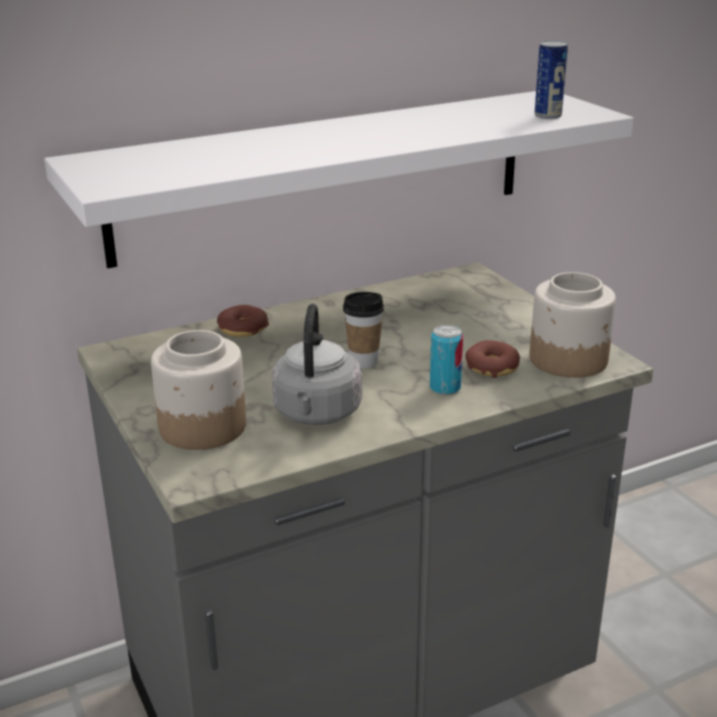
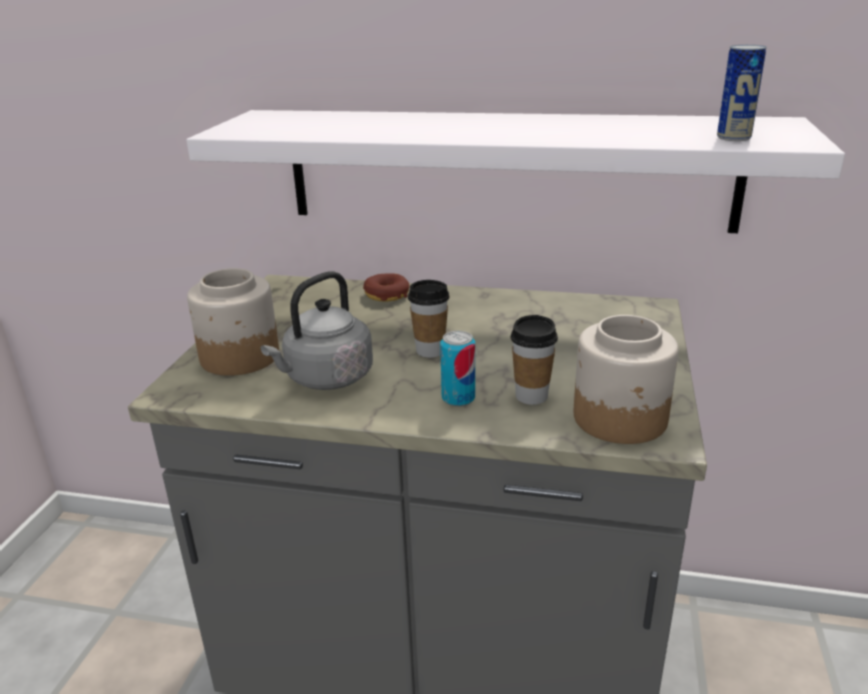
camera: 40 degrees right, 0 degrees up
(492, 367) = (531, 396): donut -> cup

